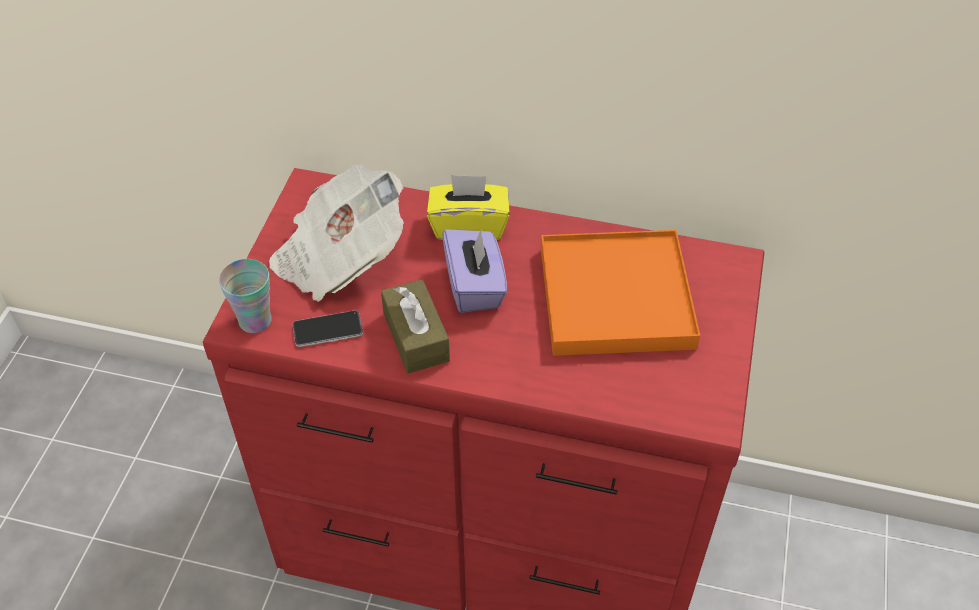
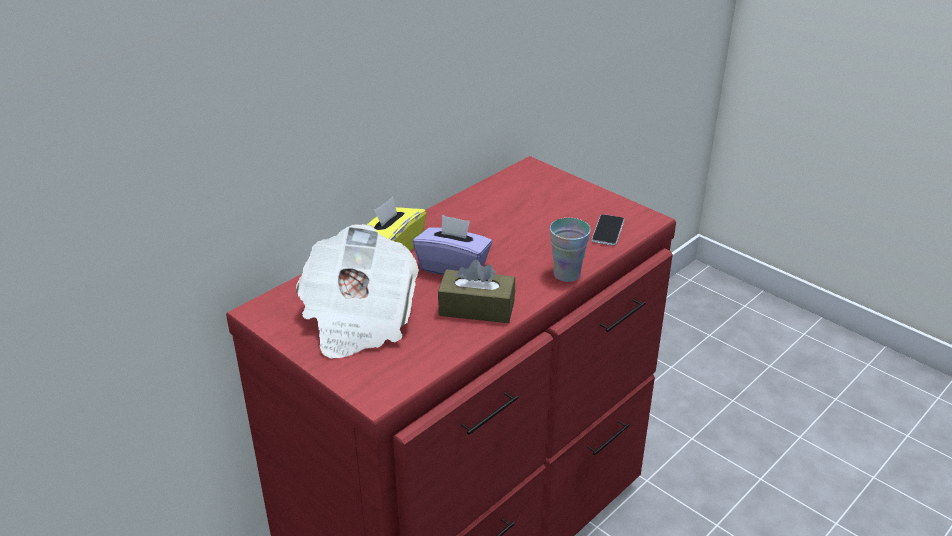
camera: 60 degrees left, 15 degrees down
(255, 321) = (382, 384): cup -> cup (567, 274)
(327, 330) = (429, 348): phone -> phone (608, 231)
(615, 298) = (519, 217): orange tray -> none

